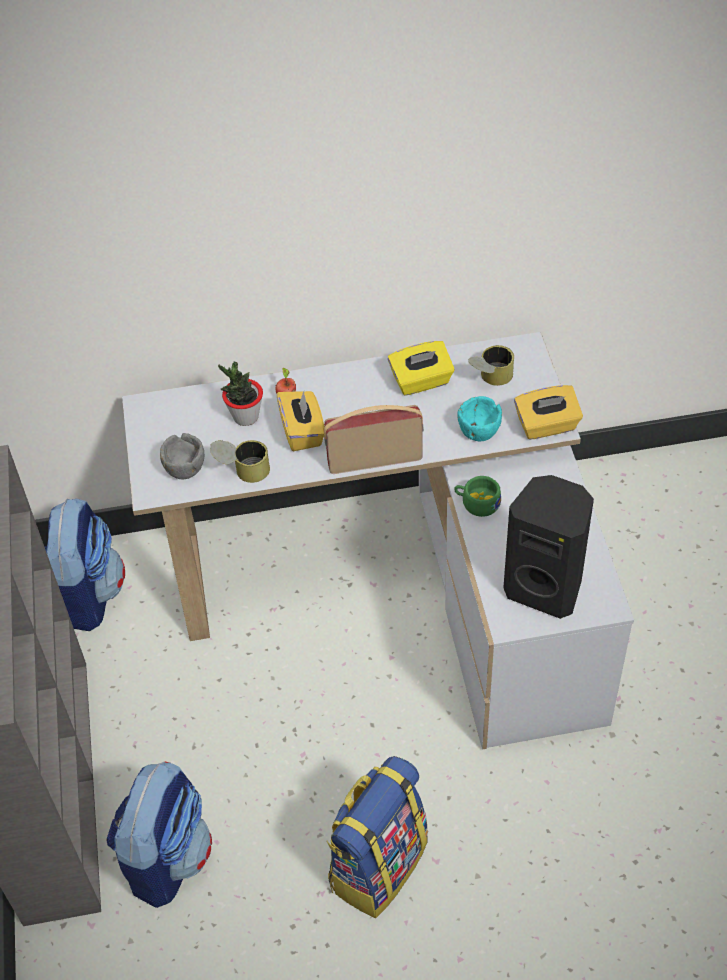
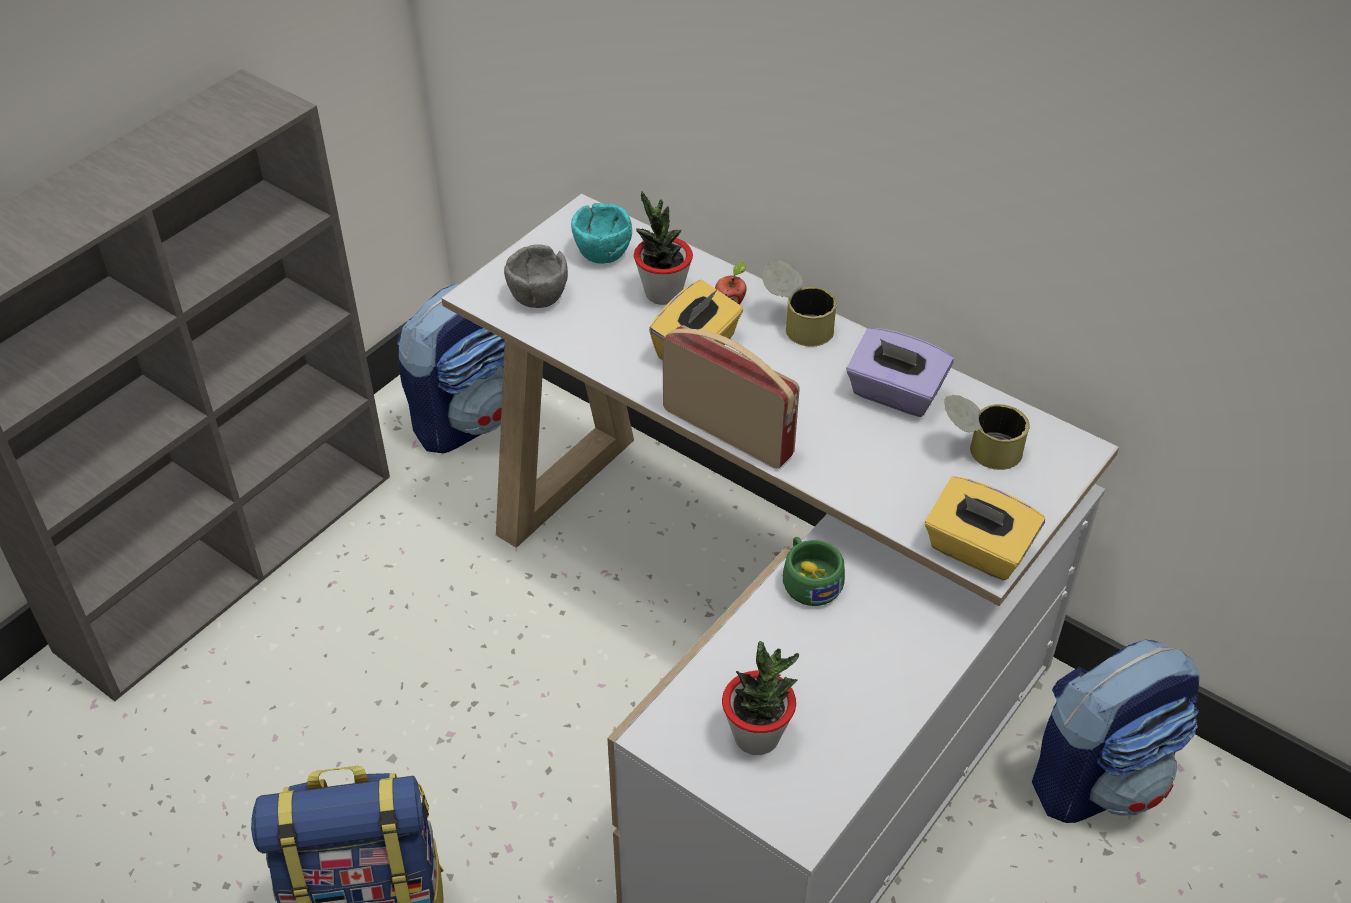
camera: 45 degrees right, 5 degrees down
(167, 856) = (222, 708): backpack -> backpack (1098, 777)
(242, 471) = (586, 339): can -> can (797, 324)
(421, 381) = (895, 394): yellow tissue box -> purple tissue box
(479, 432) = (885, 493): turquoise bowl -> turquoise bowl (602, 252)
(545, 587) = (757, 736): black speaker -> potted plant

